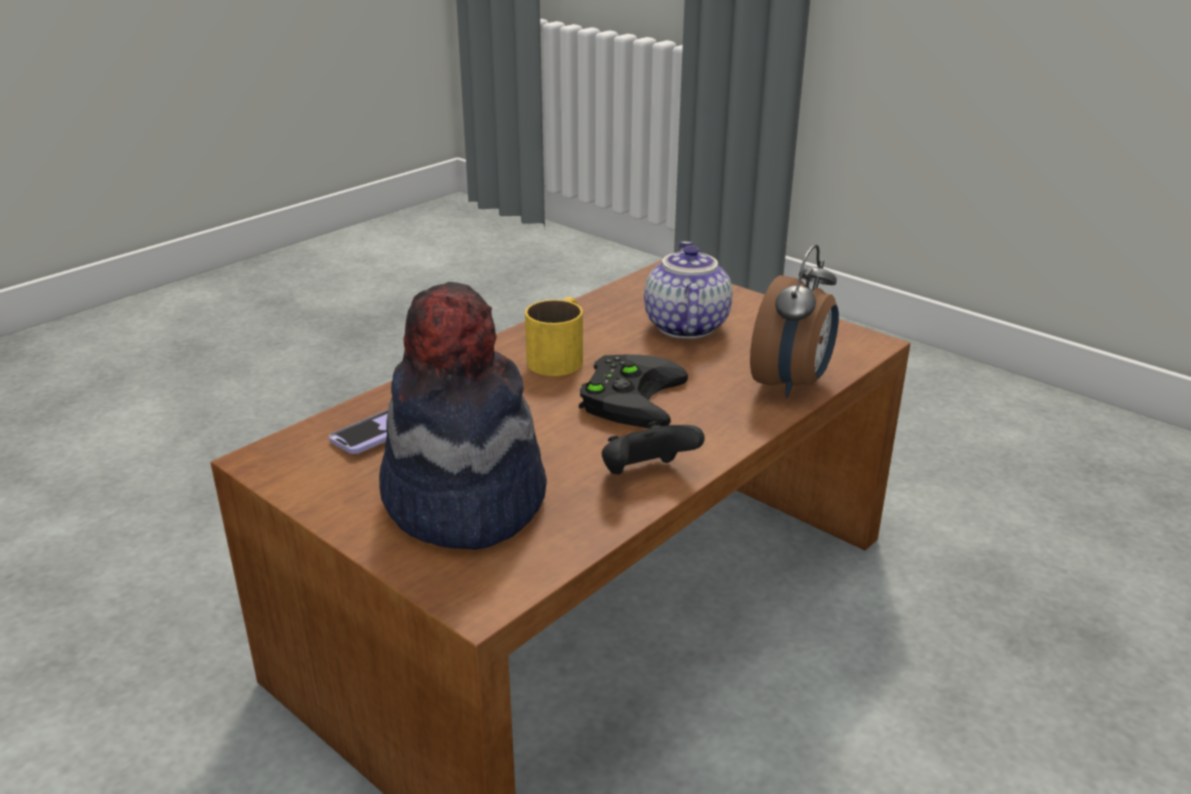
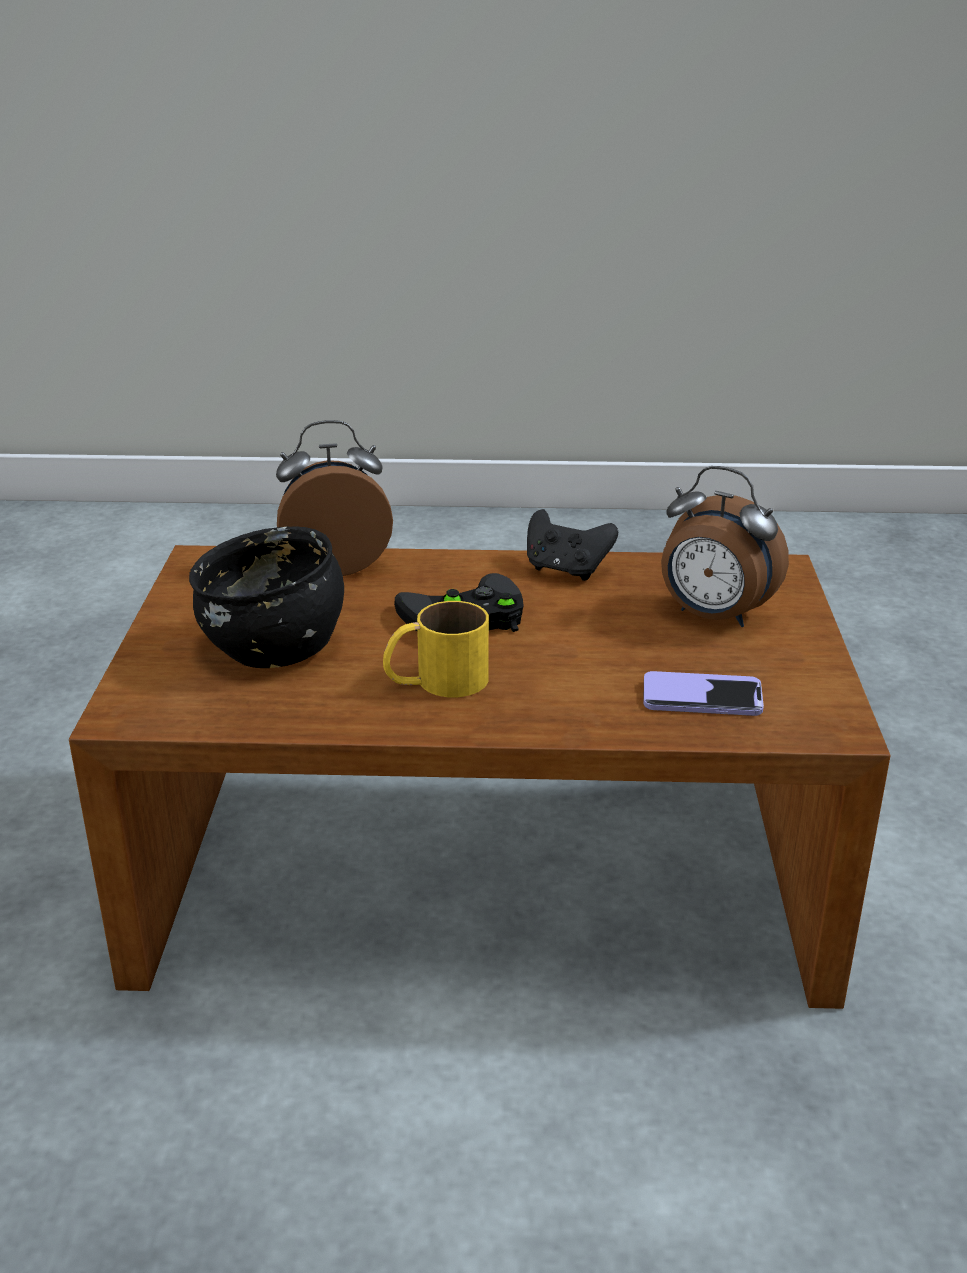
camera: 130 degrees left, 0 degrees up
(463, 500) = (713, 617): hat -> alarm clock
(684, 326) = (274, 647): teapot -> black bowl

